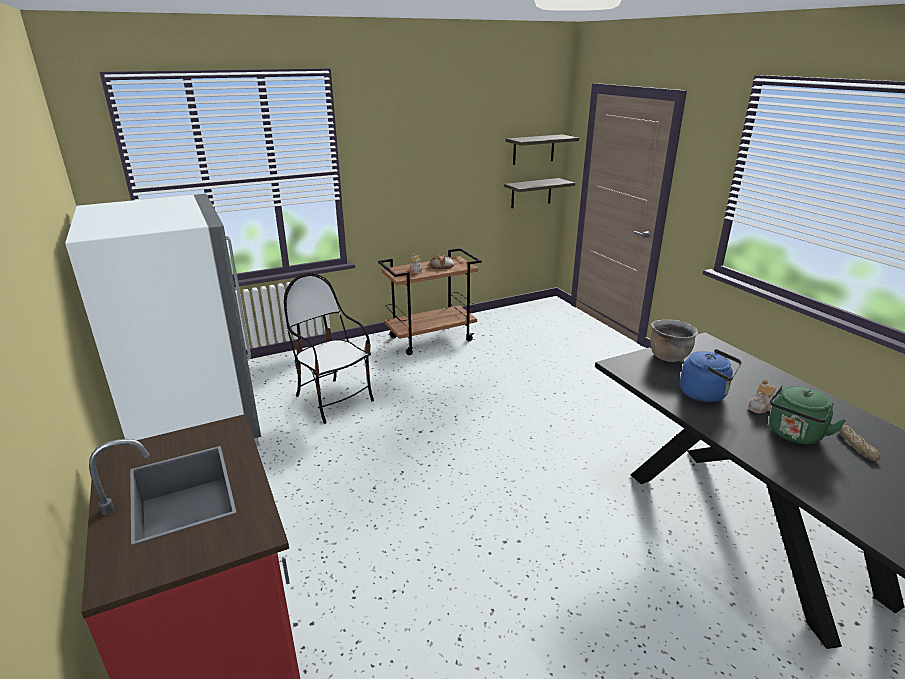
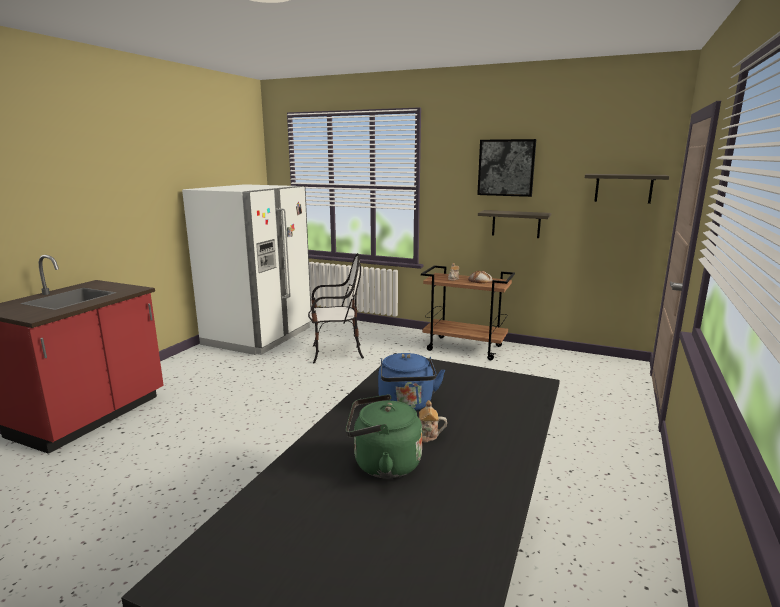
camera: 50 degrees right, 10 degrees down
(333, 400) = (336, 353): chair -> chair turned 75 degrees clockwise
(435, 138) = (506, 167): none -> picture
(531, 193) = (618, 235): shelf -> shelf (516, 224)
(668, 356) = (461, 375): brown cooking pot -> none
(856, 446) = (411, 509): bread -> none

